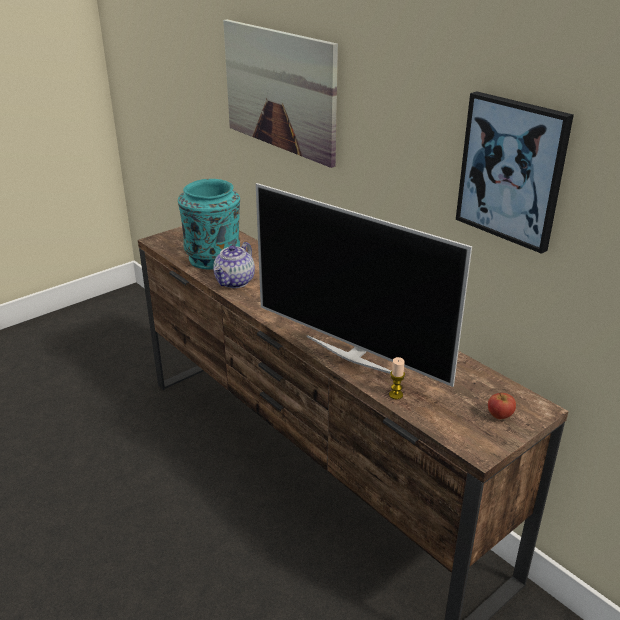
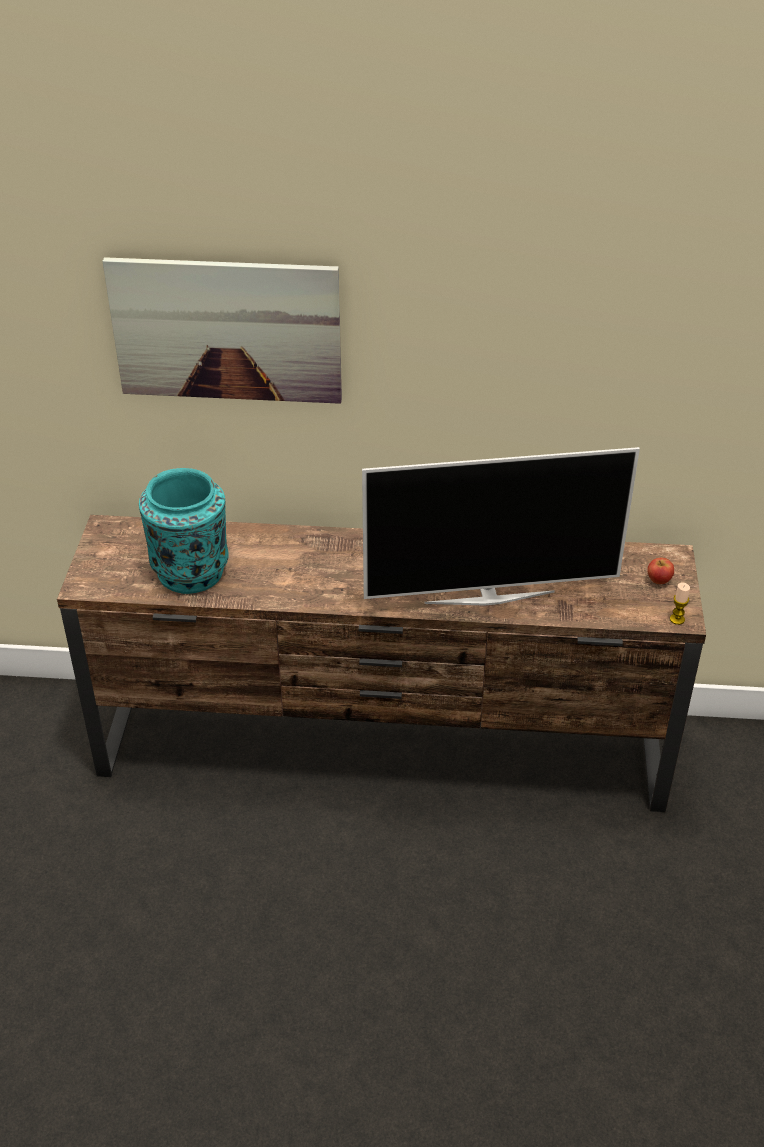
camera: 45 degrees left, 10 degrees up
(235, 282) = (263, 586): teapot -> none
(396, 395) = (570, 612): candle -> candle (677, 619)
(512, 170) = (604, 354): picture -> none

